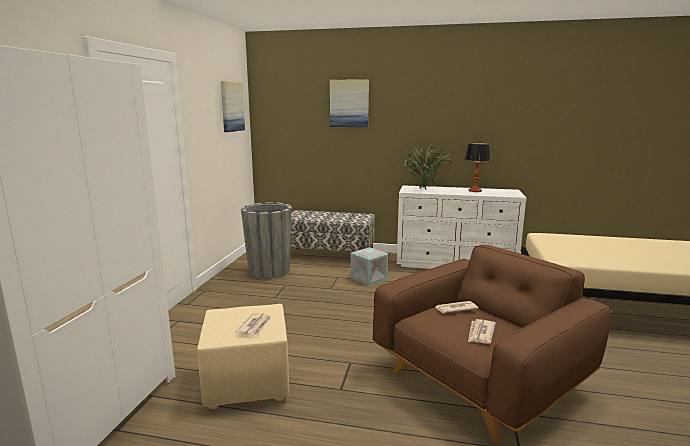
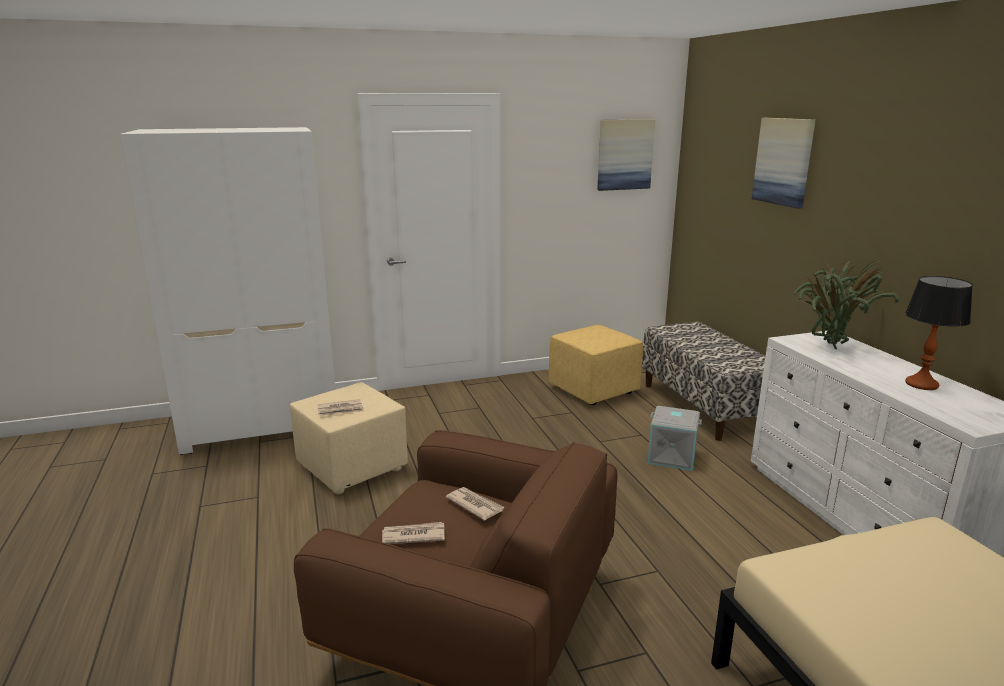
camera: 60 degrees right, 5 degrees up
(269, 271) = (594, 391): grey planter -> yellow ottoman

